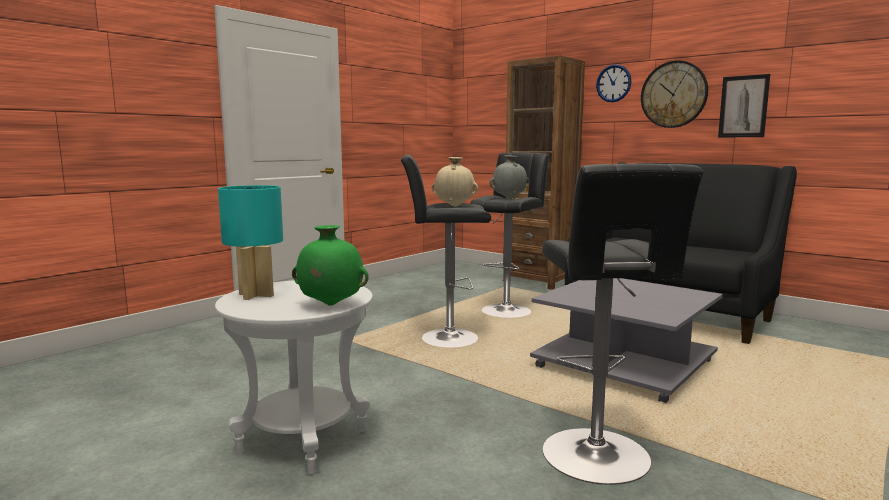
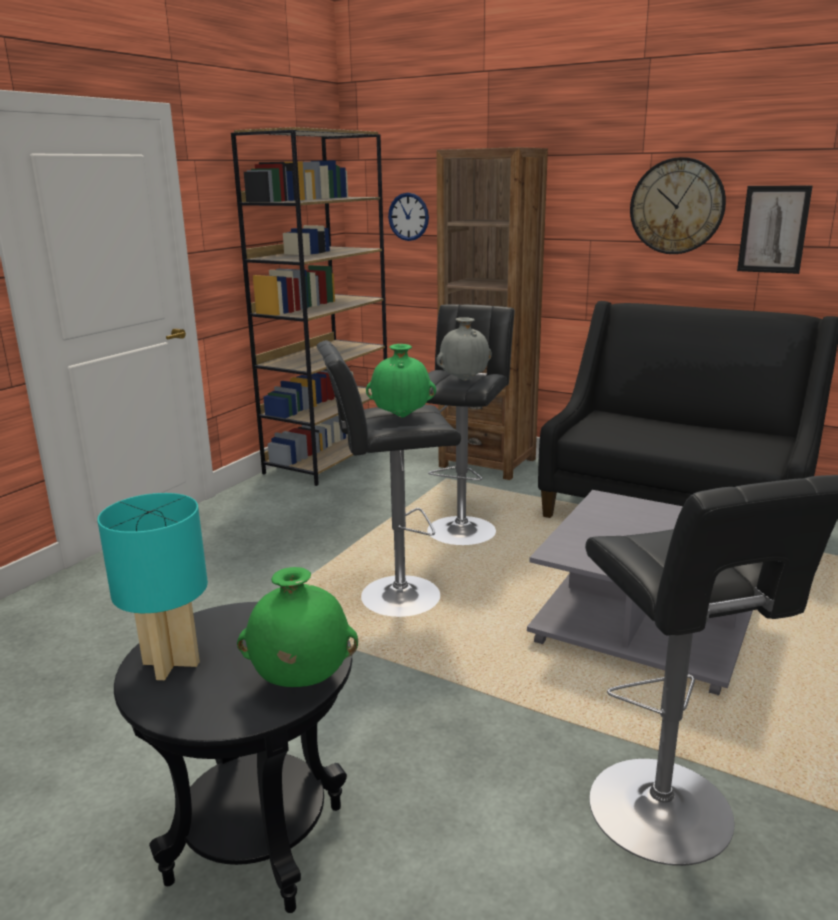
camera: 10 degrees left, 10 degrees up
(303, 442) = (257, 844): white side table -> black side table
(428, 273) = (328, 458): none -> brown bookcase
(455, 206) = (402, 416): beige vase -> green vase
(613, 83) = (590, 184): wall clock -> wall clock (408, 216)

